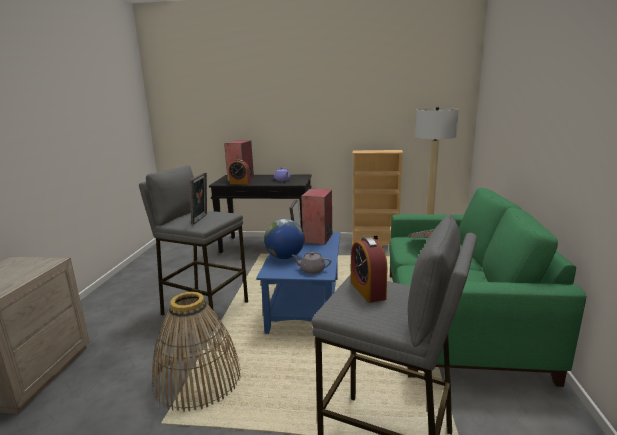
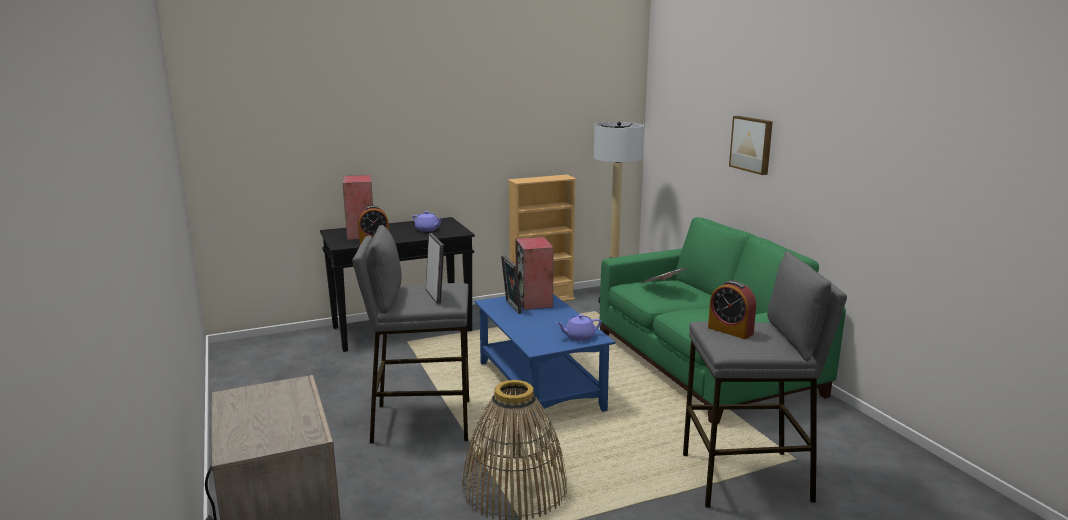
camera: 30 degrees left, 0 degrees up
(285, 257) = (528, 329): globe -> none
(312, 270) = (579, 336): grey teapot -> purple teapot
(533, 119) = (752, 144): none -> picture

